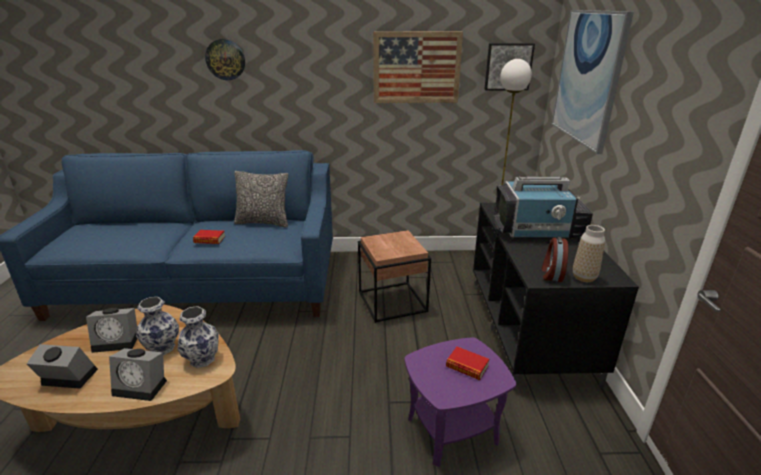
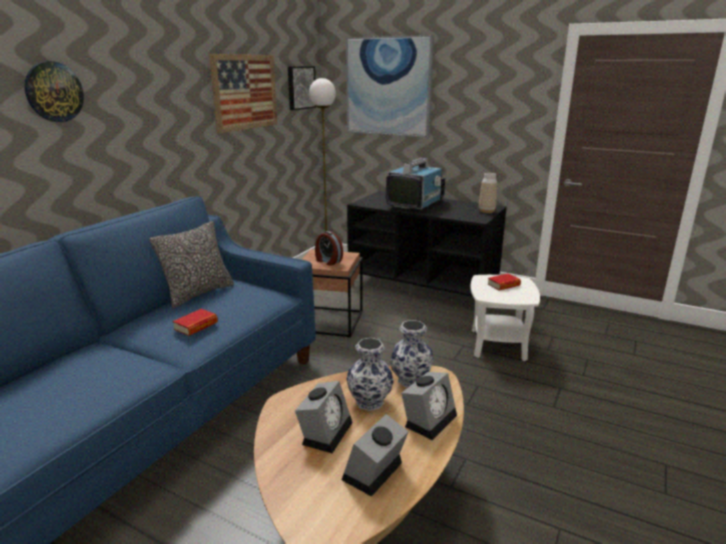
camera: 60 degrees left, 5 degrees down
(452, 430) = (498, 344): purple side table -> white side table
(551, 274) = (475, 216): alarm clock -> alarm clock (328, 261)

